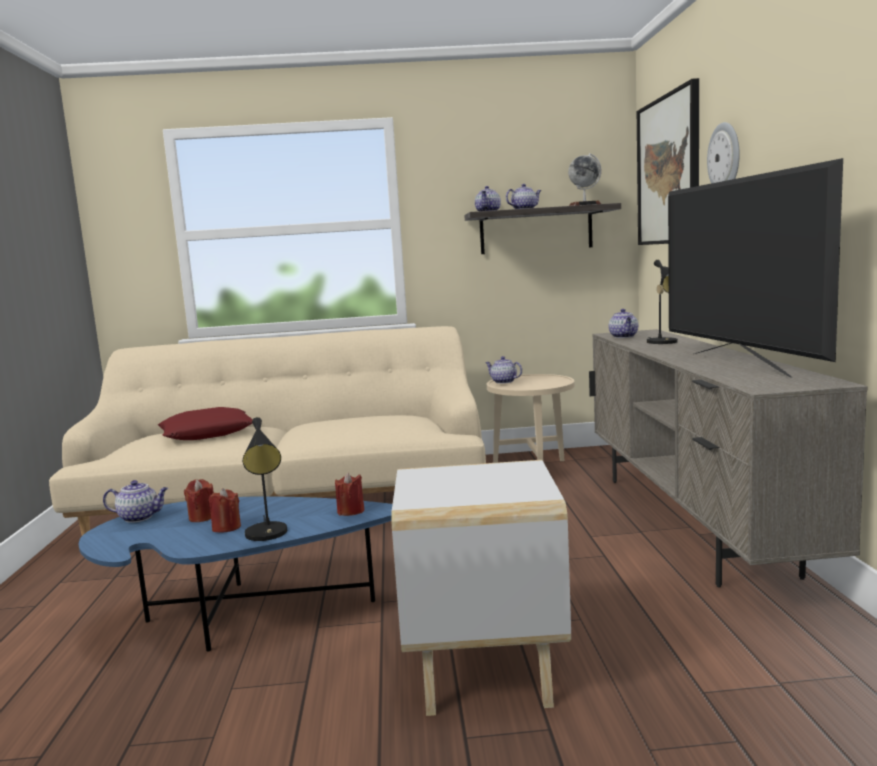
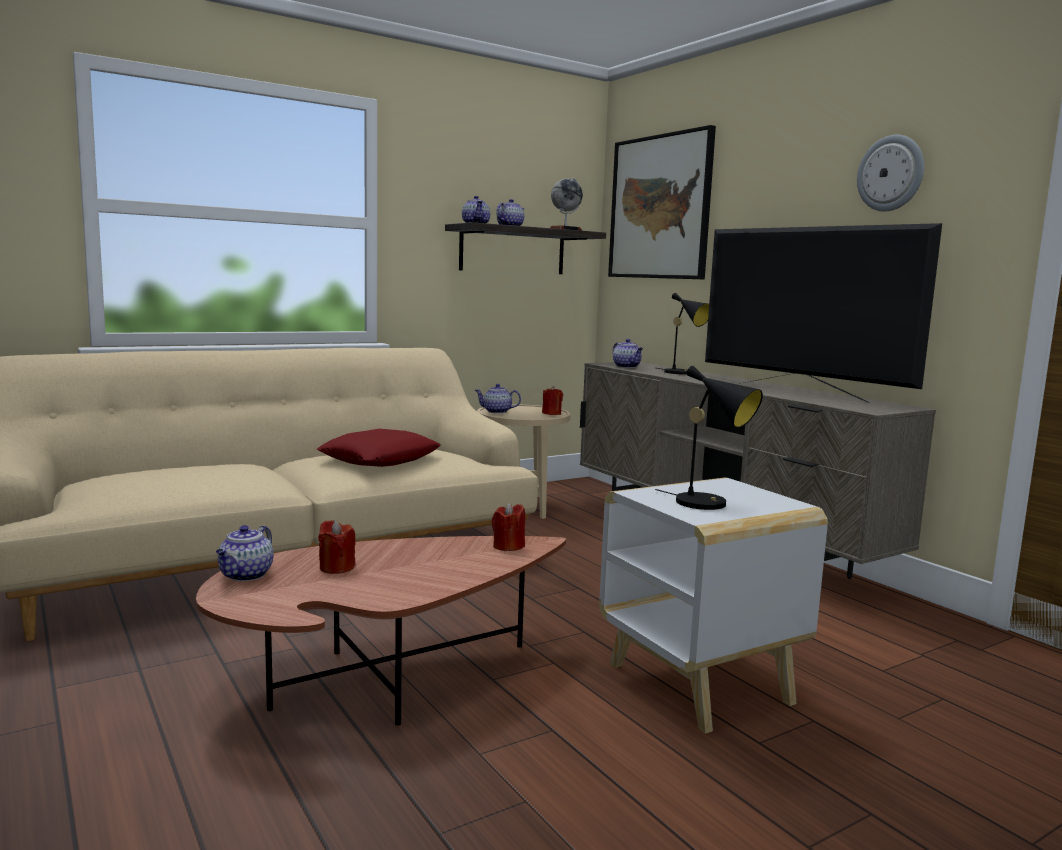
camera: 30 degrees left, 0 degrees up
(140, 517) = (246, 575): teapot -> teapot turned 135 degrees clockwise
(207, 433) = (190, 472): red pillow -> red pillow (380, 459)
(226, 527) = (390, 575): red candle -> red candle (551, 413)
(242, 612) = (383, 680): blue coffee table -> brown coffee table
(268, 535) = (458, 577): black table lamp -> black table lamp (708, 504)
(725, 157) = (750, 204): wall clock -> wall clock (891, 173)

